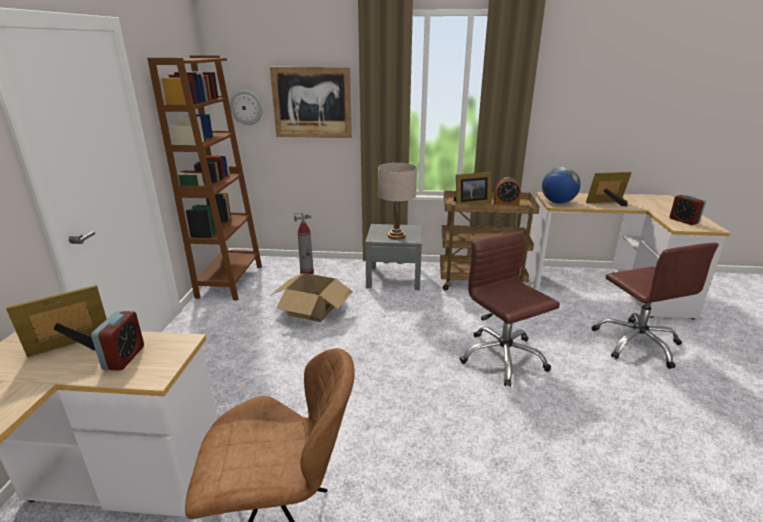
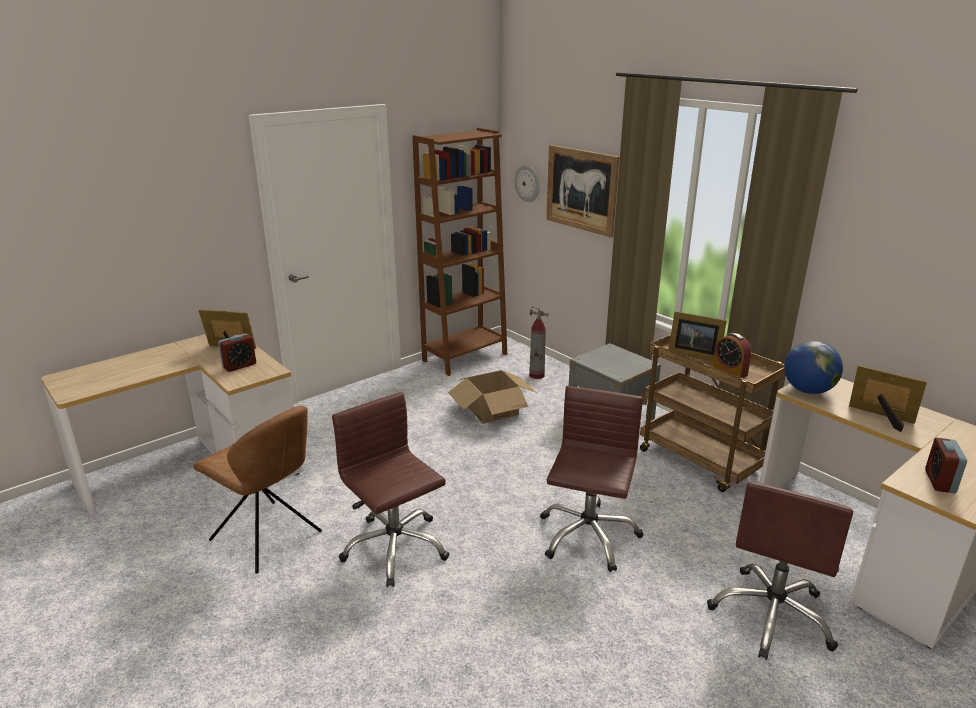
camera: 45 degrees right, 0 degrees up
(396, 236) = (609, 365): beige table lamp -> none
(408, 456) = (395, 548): none -> brown office chair

